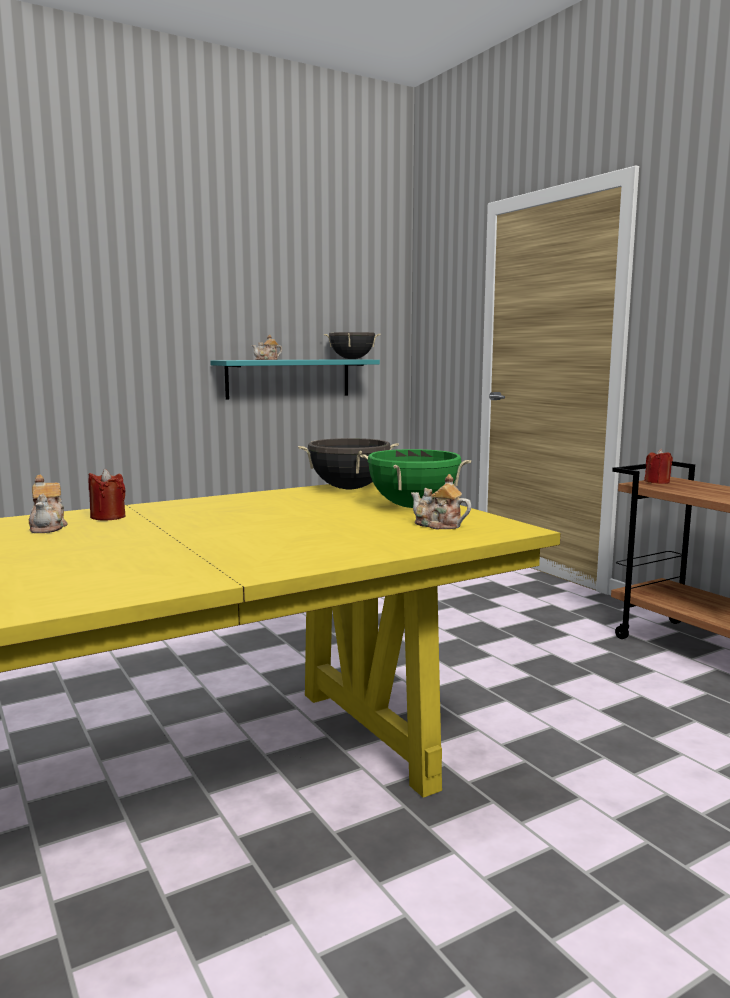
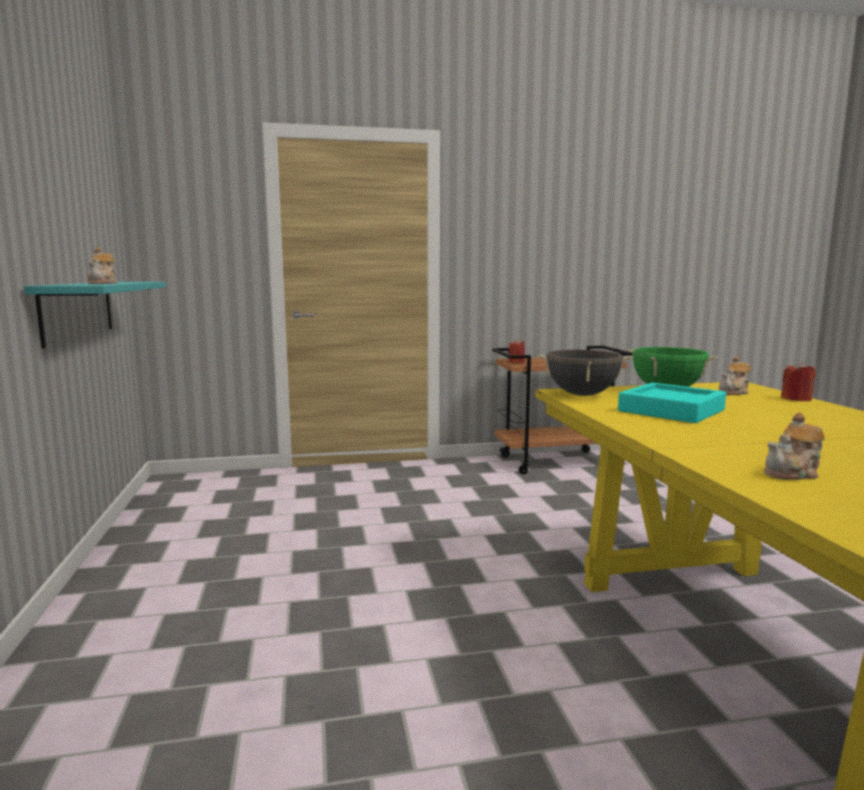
camera: 70 degrees left, 0 degrees up
(48, 527) = (793, 473): teapot -> teapot turned 150 degrees clockwise
(108, 517) = (728, 454): red candle -> red candle (796, 399)
(289, 507) = (671, 410): none -> turquoise tray
(352, 359) = (136, 281): black cooking pot -> none

